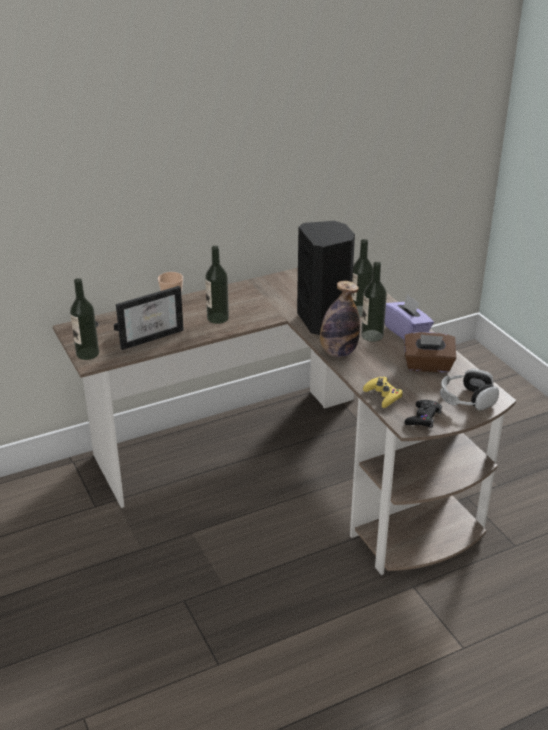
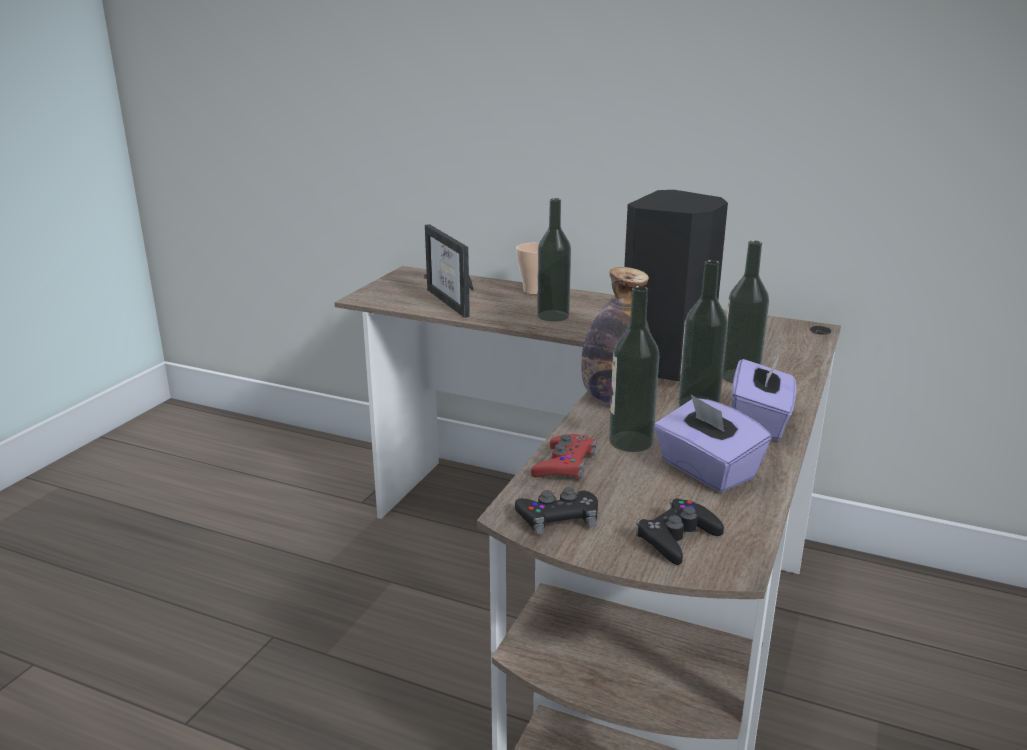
camera: 50 degrees right, 10 degrees down
(87, 353) = (376, 292): bottle -> bottle (630, 441)
(150, 336) = (457, 302): picture frame -> picture frame turned 45 degrees clockwise
(383, 395) = (565, 465): yellow game controller -> red game controller
(428, 365) = (706, 470): brown tissue box -> purple tissue box
(467, 399) = (677, 538): headphones -> black game controller

